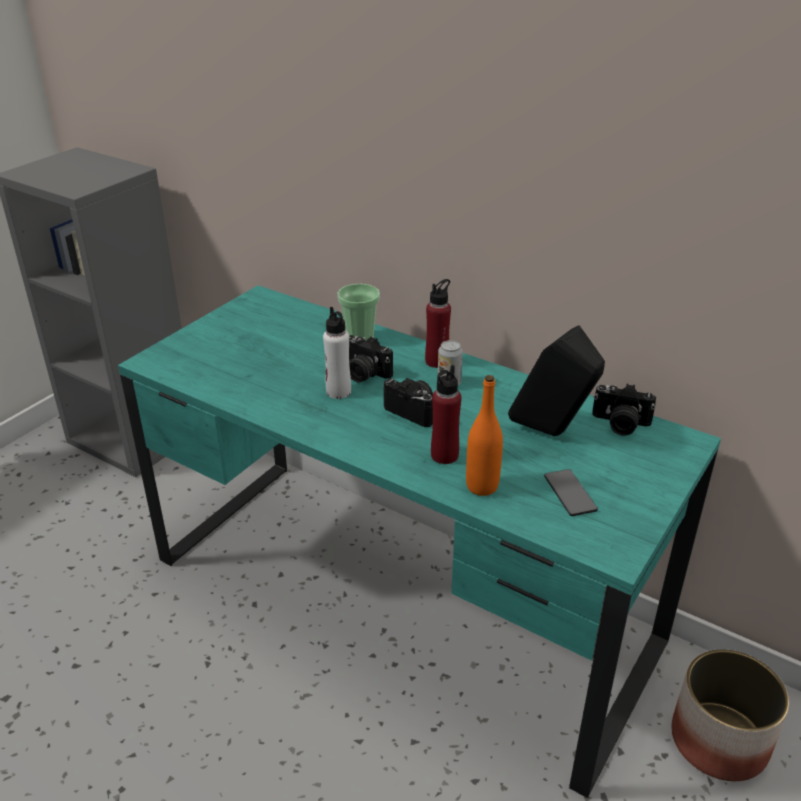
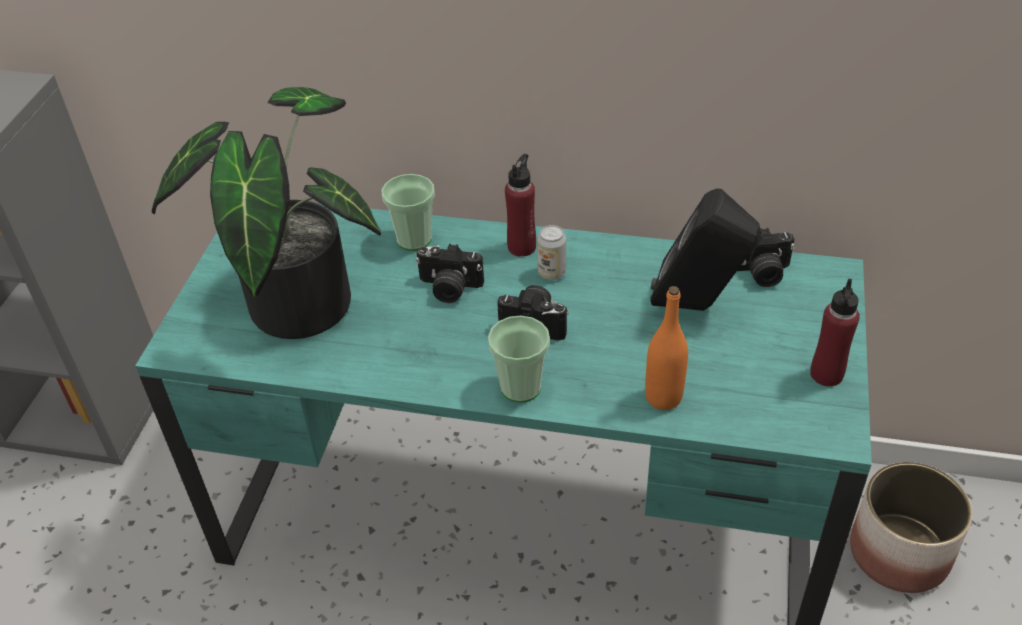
camera: 20 degrees left, 10 degrees up
(249, 353) = (293, 299): none -> potted plant
(338, 392) = (435, 322): white bottle -> none
(373, 449) = (520, 387): none -> cup
(444, 455) = (602, 371): red bottle -> red bottle (826, 374)
(570, 493) = (755, 376): phone -> none

